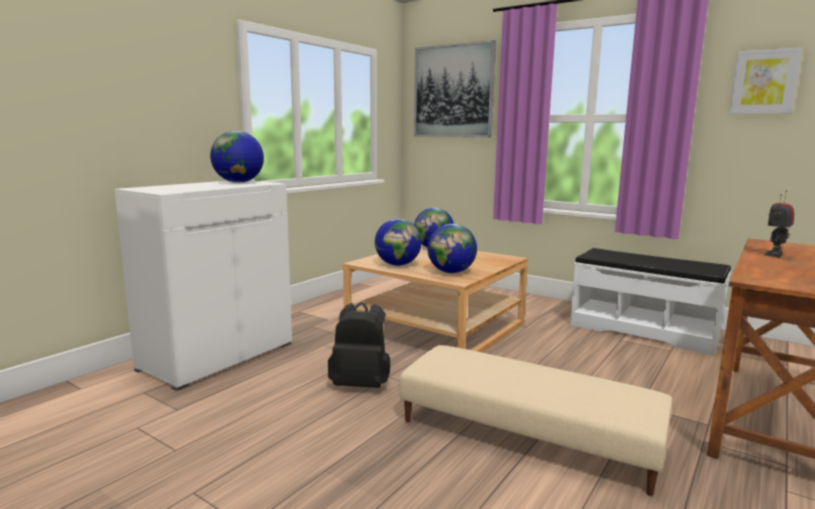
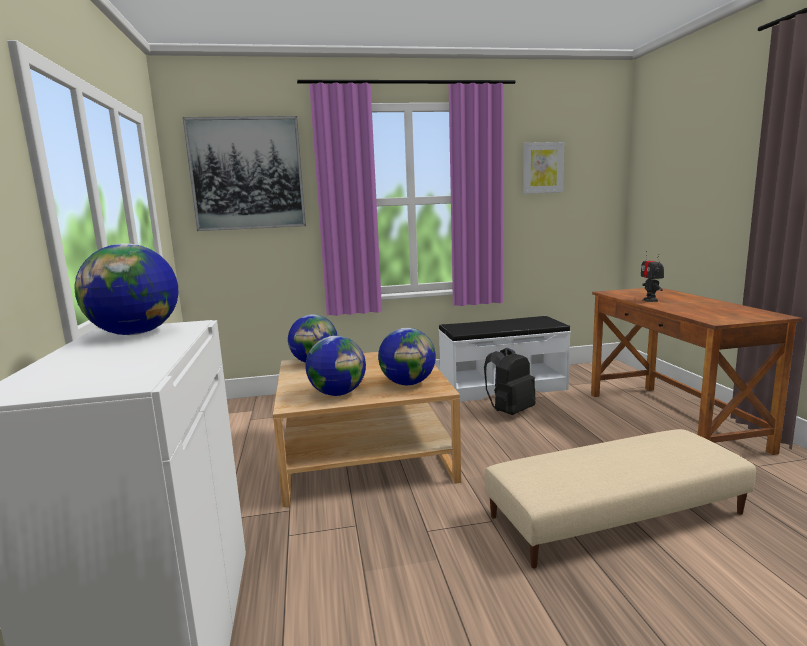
camera: 45 degrees left, 0 degrees up
(361, 384) = (421, 556): black backpack -> black backpack (510, 411)

